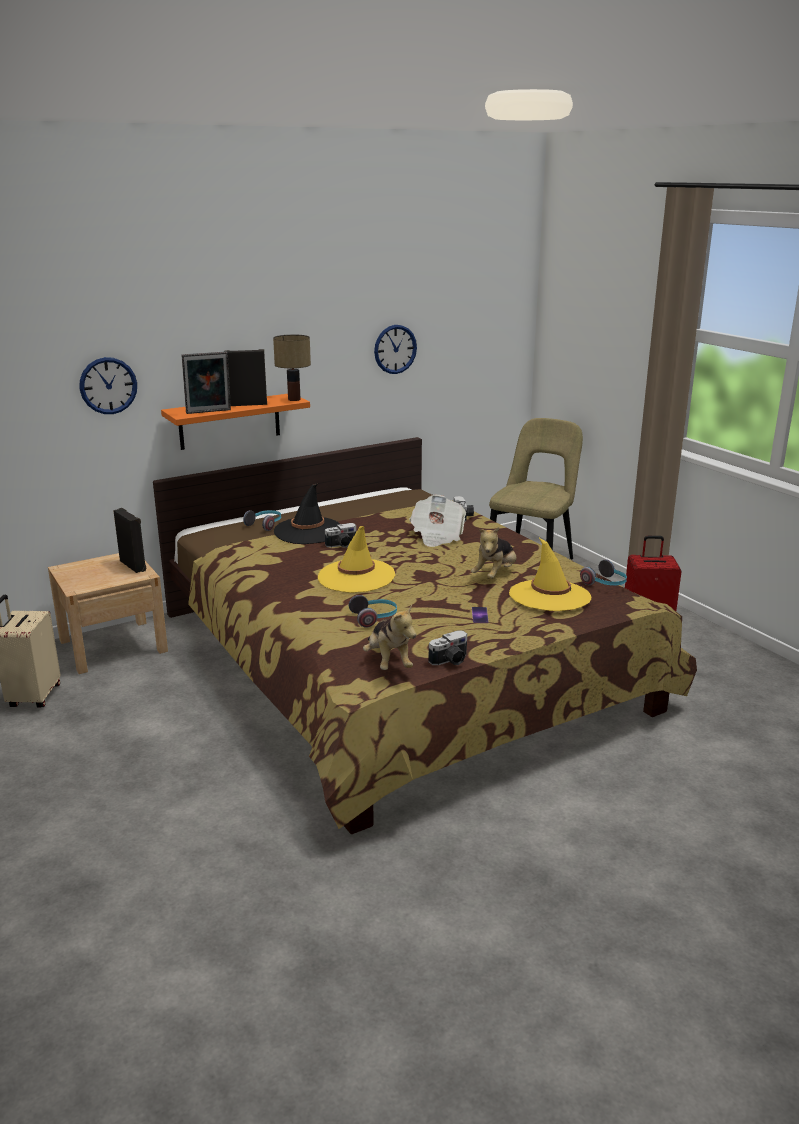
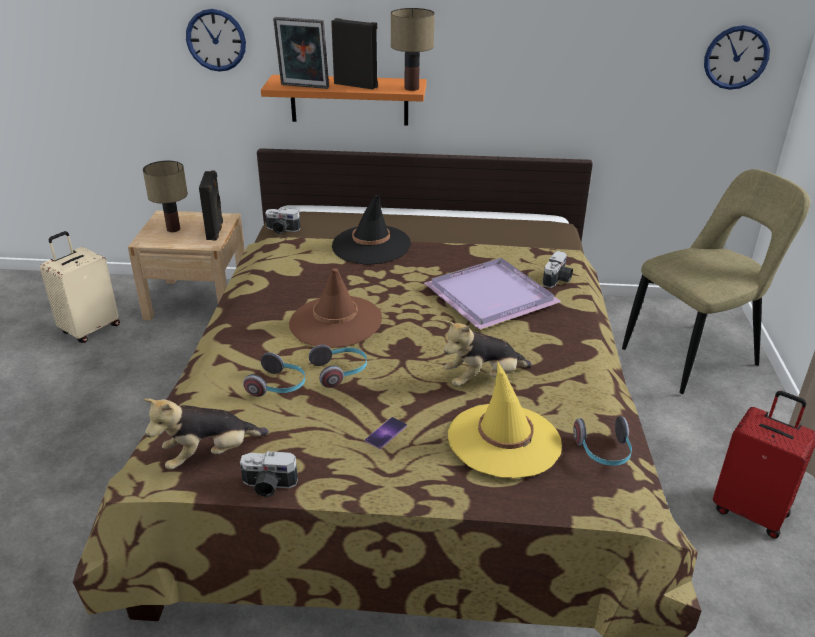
camera: 35 degrees right, 10 degrees up
(90, 574) = (172, 229): none -> table lamp
(265, 525) = (351, 223): headphones -> headphones (340, 372)
(342, 545) = (378, 275): camera -> camera (282, 230)
(356, 576) = (335, 322): yellow hat -> brown hat
(388, 662) = (209, 455): plush toy -> plush toy turned 45 degrees clockwise
(395, 349) = (574, 44): wall clock -> wall clock (736, 57)
(437, 536) = (490, 297): newspaper -> purple tray

